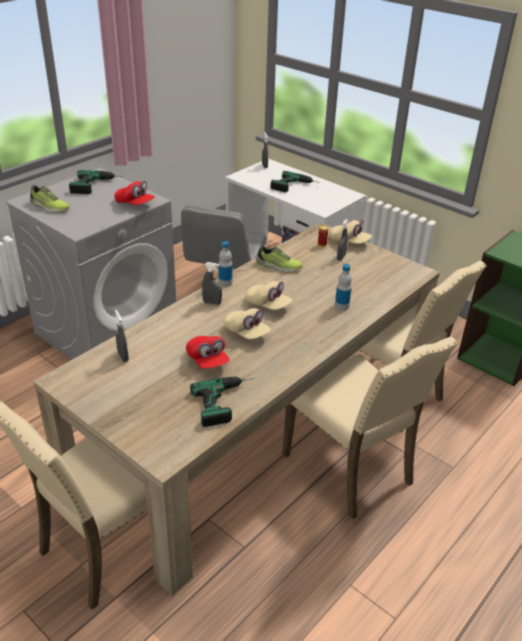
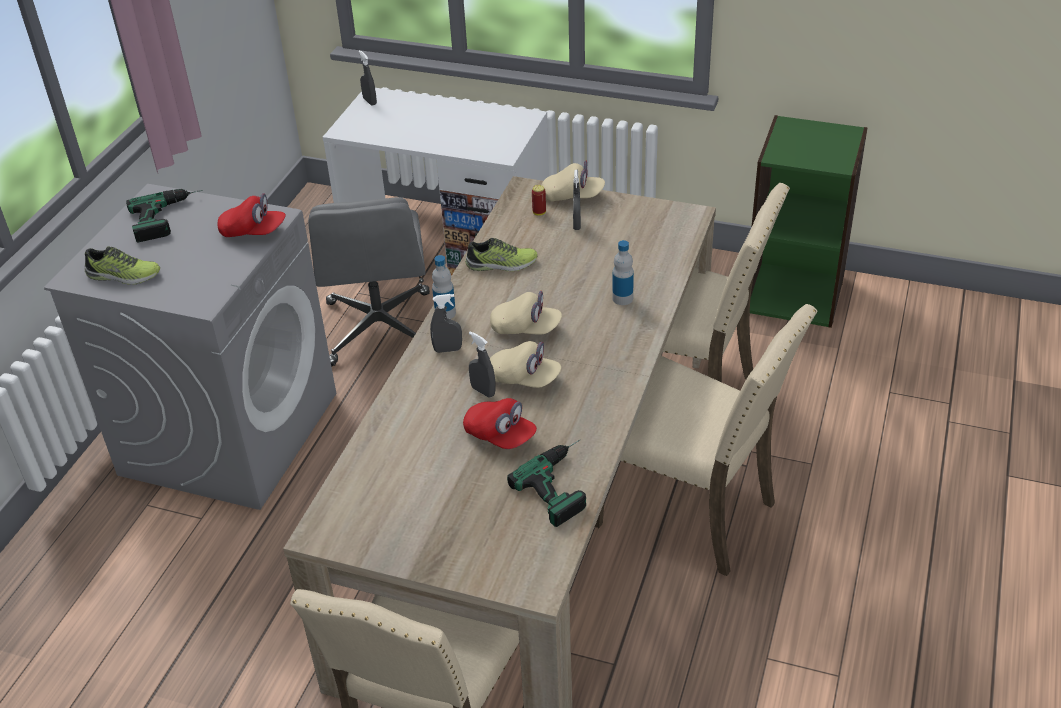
camera: 20 degrees left, 5 degrees up
(123, 356) = (382, 469): grey spray bottle -> grey spray bottle (483, 391)
(295, 186) = (438, 125): power drill -> none

